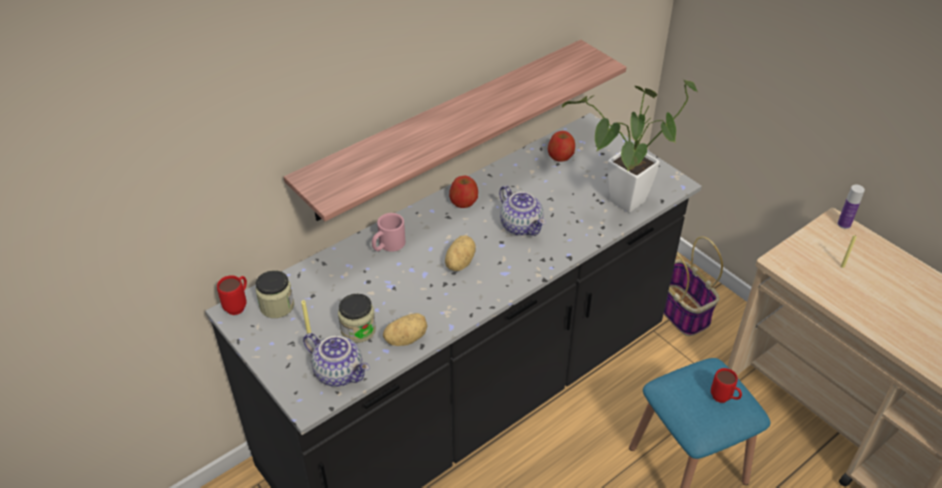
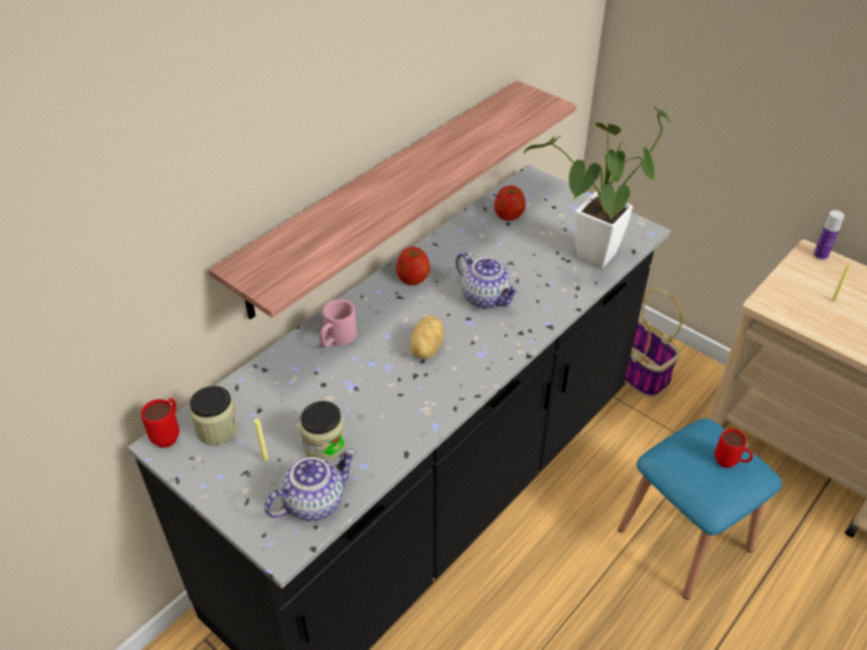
camera: 10 degrees left, 0 degrees up
(340, 372) = (314, 501): teapot -> teapot turned 60 degrees counterclockwise
(405, 338) = (384, 447): potato -> none

